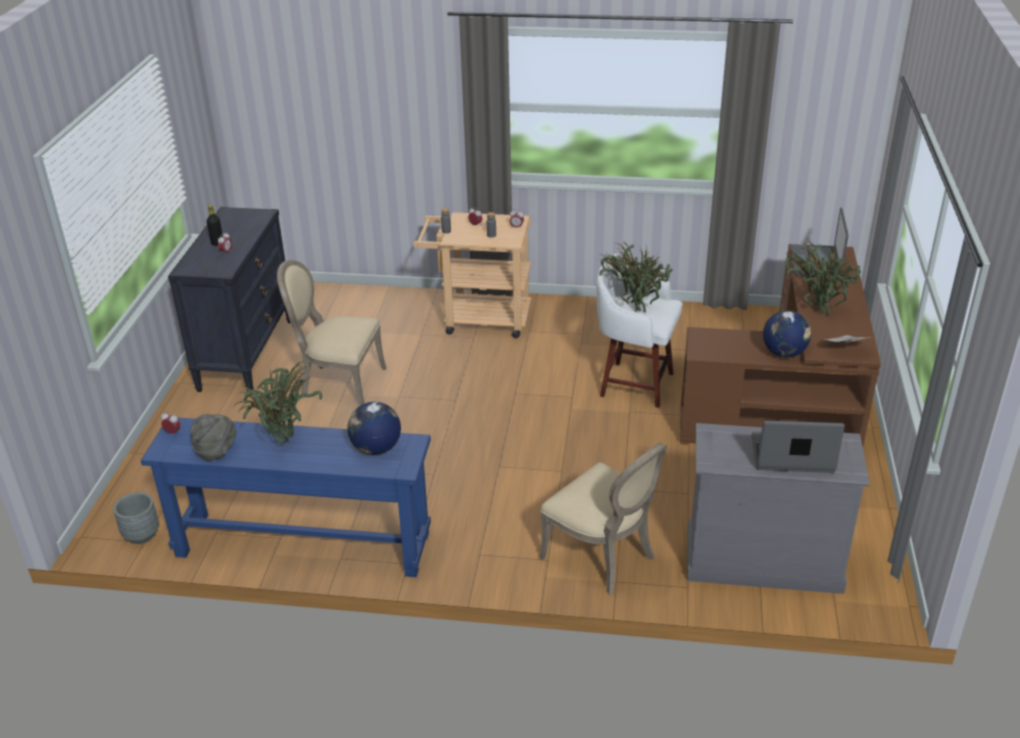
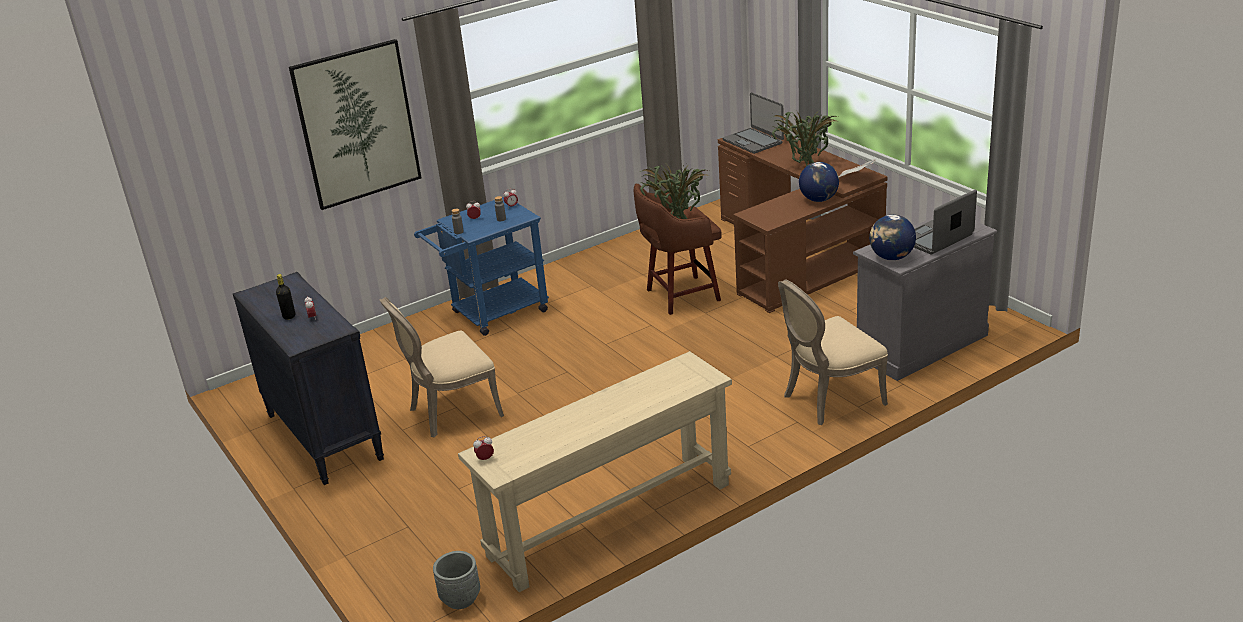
camera: 40 degrees left, 5 degrees down
(216, 451) = (547, 448): grey hat -> none
(283, 443) = (591, 414): potted plant -> none
(303, 544) = (610, 519): blue console table -> beige console table
(376, 449) = (668, 378): globe -> globe (891, 257)
(398, 99) = (357, 124): none -> picture
(478, 319) = (492, 314): beige cart -> blue cart
(603, 557) = (829, 399): beige chair -> beige chair turned 150 degrees clockwise
(633, 384) = (680, 296): white stool -> brown stool

